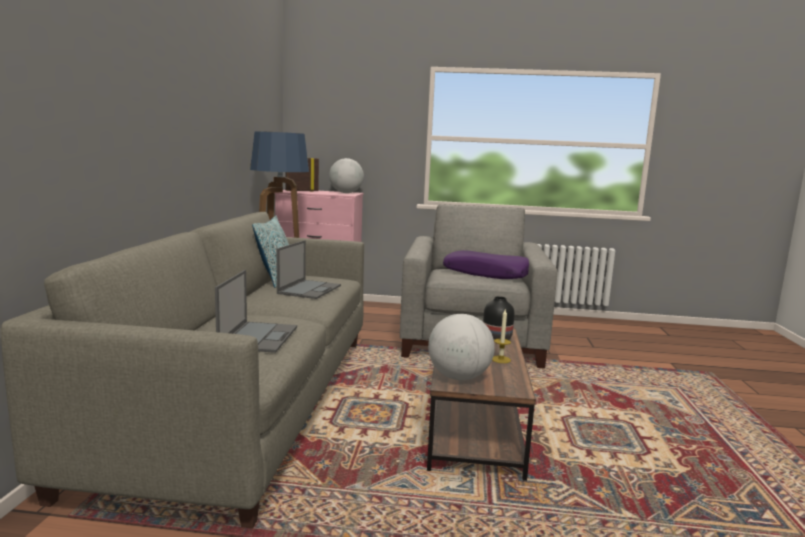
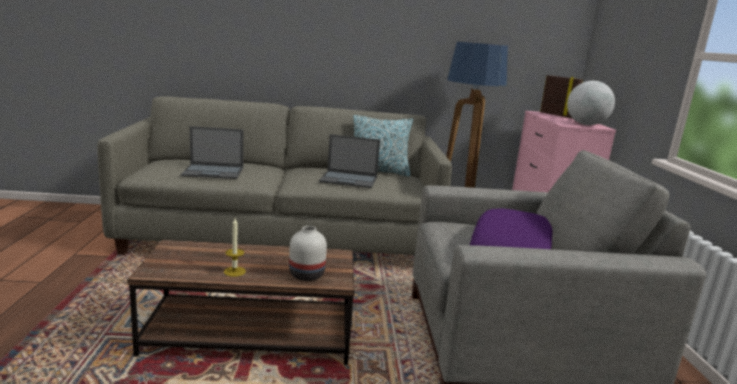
camera: 80 degrees right, 5 degrees up
(459, 377) = (187, 250): globe -> none
(497, 338) = (305, 275): black vase -> white vase

